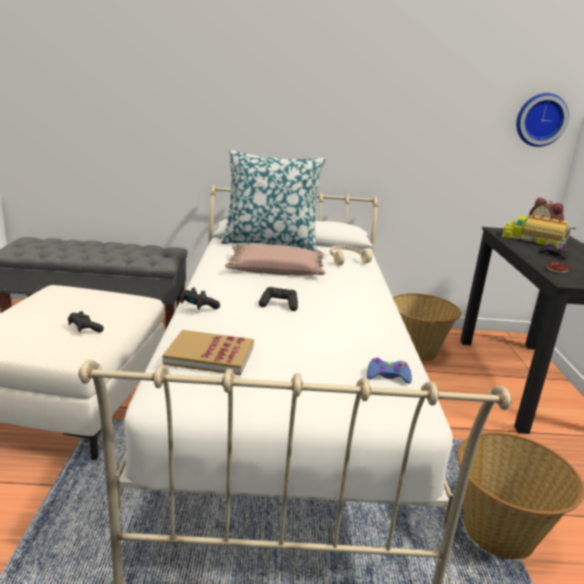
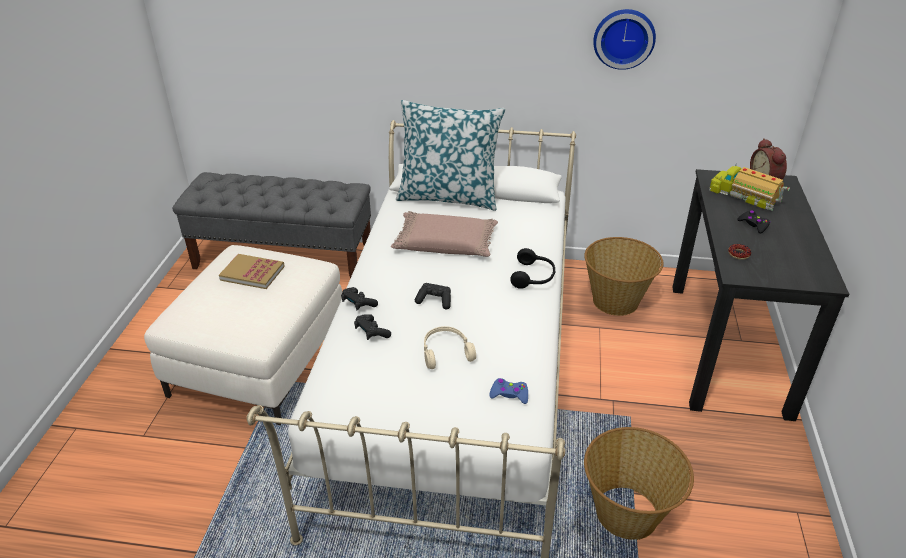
camera: 10 degrees right, 15 degrees up
(85, 329) = (263, 310): black game controller -> black game controller (371, 332)
(209, 355) = (359, 368): book -> book (252, 273)
(346, 259) = (523, 224): beige headphones -> beige headphones (446, 352)
(371, 291) = (533, 277): none -> black headphones
(540, 119) = (775, 41): wall clock -> wall clock (624, 38)

